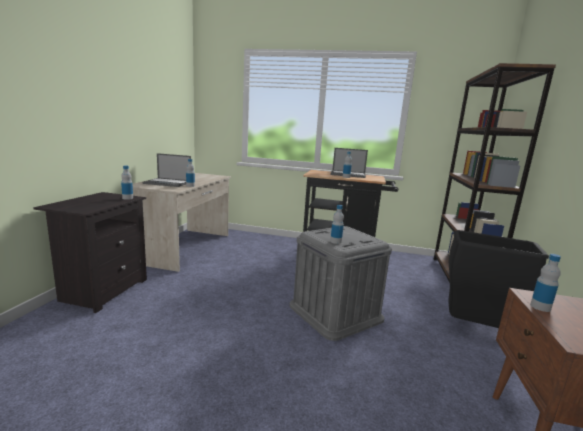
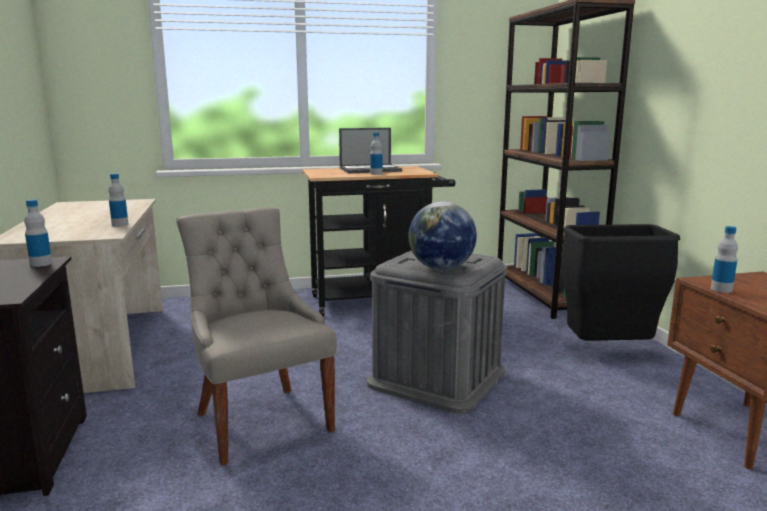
camera: 25 degrees left, 0 degrees up
(168, 183) = (67, 226): laptop -> none
(216, 307) = (260, 421): none -> grey chair
(336, 241) = (441, 268): bottle -> globe

